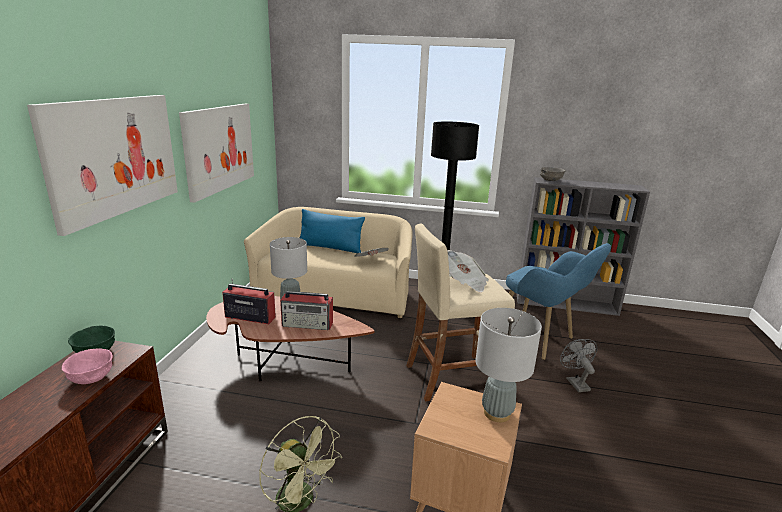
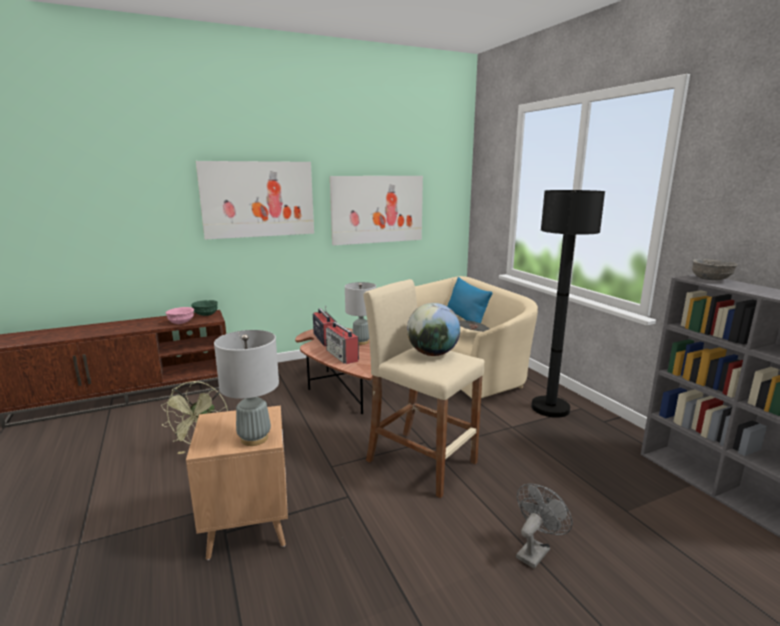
camera: 55 degrees right, 5 degrees down
(465, 283) = (432, 354): newspaper -> globe
(542, 341) = (585, 498): blue armchair -> none

